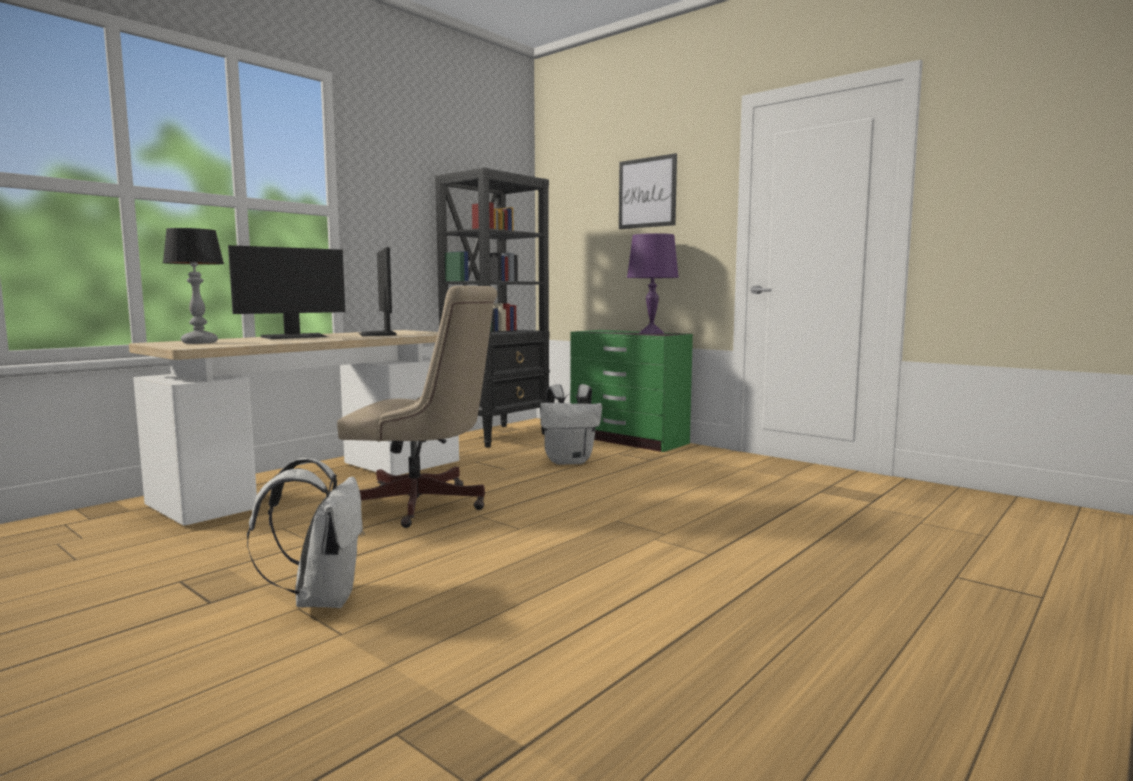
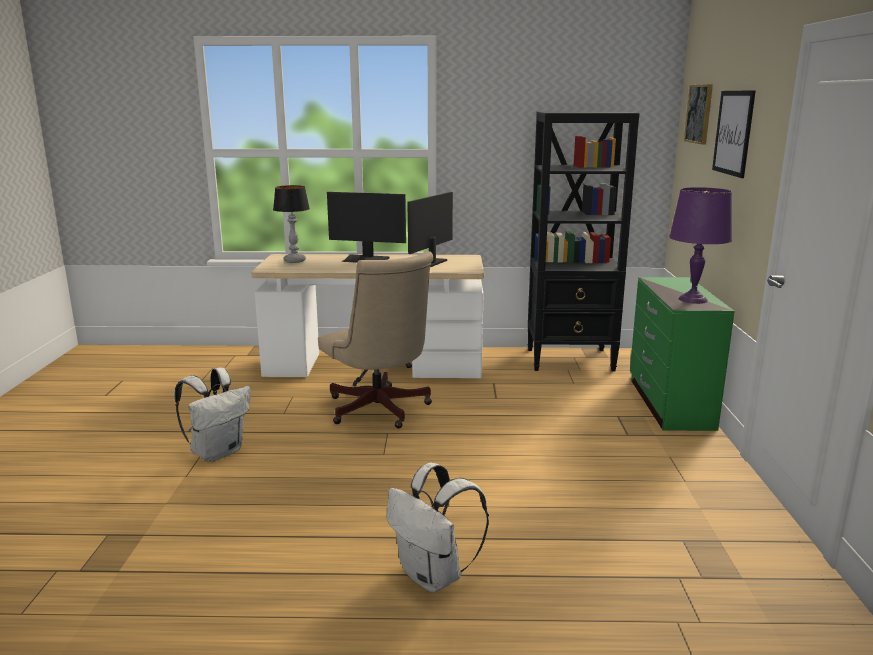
camera: 50 degrees right, 10 degrees up
(570, 461) = (557, 409): white backpack -> white backpack (434, 576)
(579, 188) = (699, 114): none -> picture

